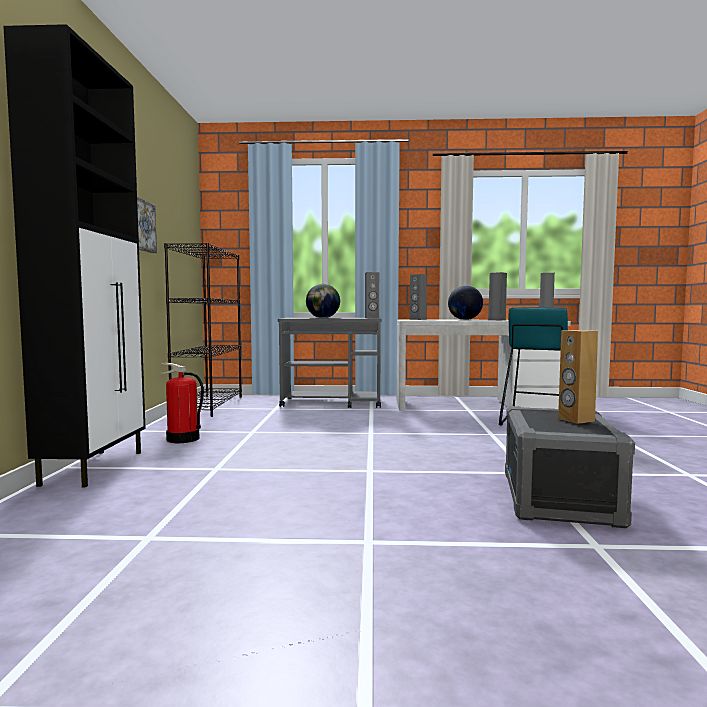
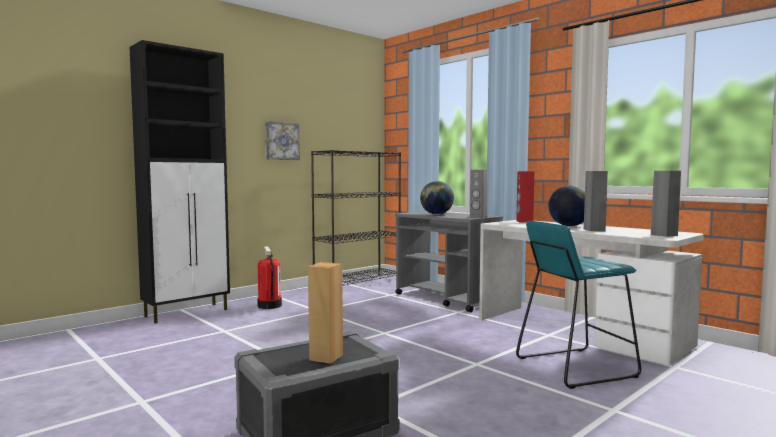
camera: 45 degrees right, 0 degrees up
(417, 319) = (524, 221): grey speaker -> red speaker

